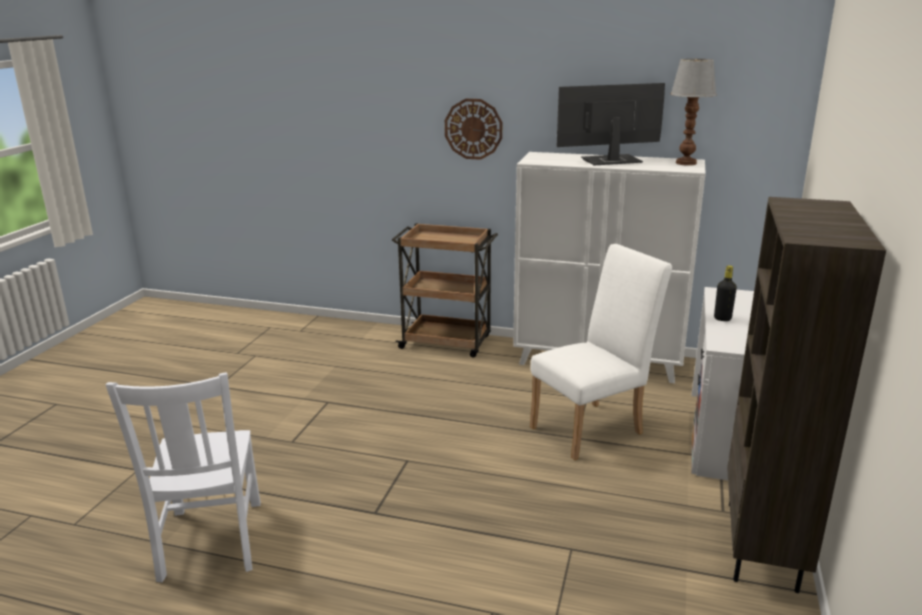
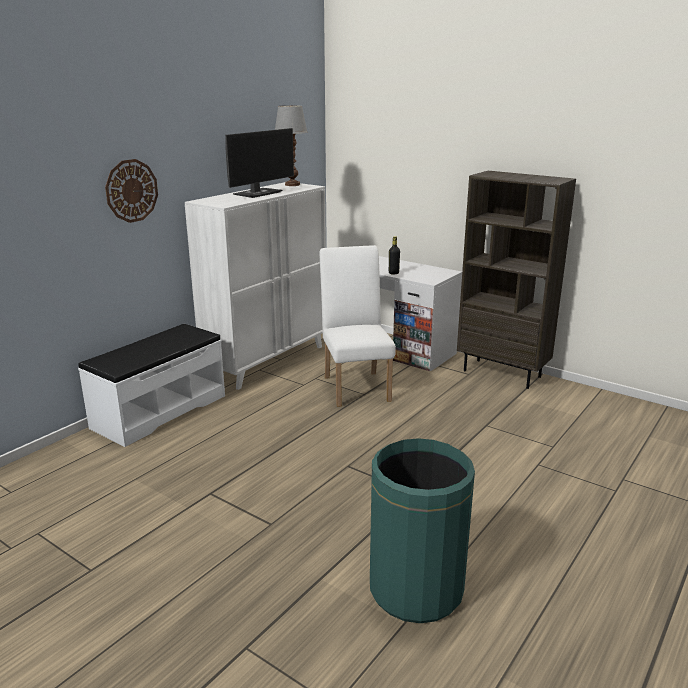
camera: 70 degrees left, 0 degrees up
(210, 543) = (416, 589): white chair -> green trash can
(447, 342) = (159, 411): brown cart -> white bench
(610, 161) = (258, 193): monitor -> monitor turned 150 degrees counterclockwise

